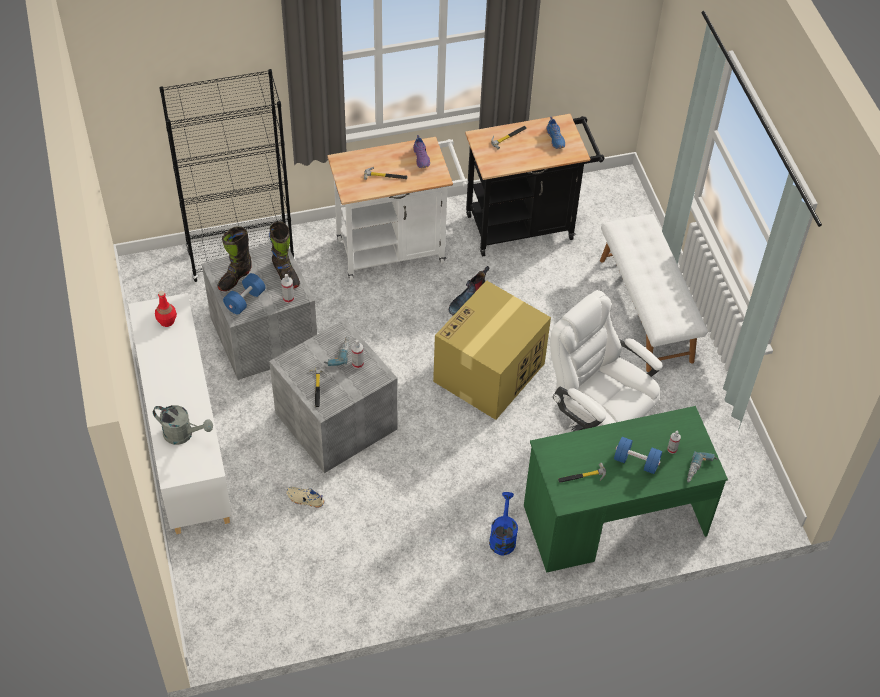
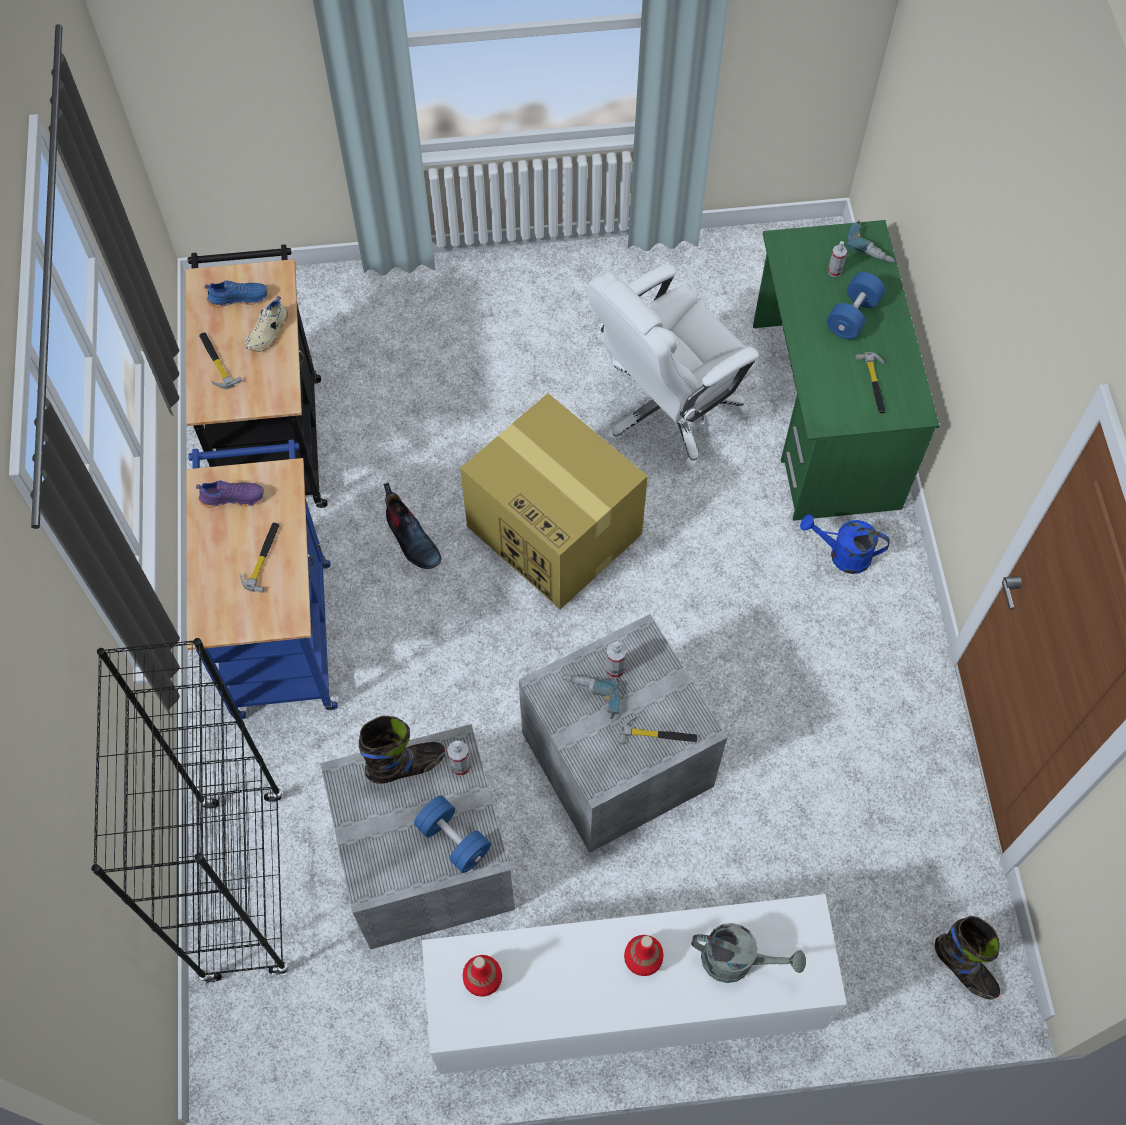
camera: 80 degrees left, 10 degrees up
(181, 390) = (642, 959): none -> red bottle
(183, 434) = (737, 960): grey watering can -> grey watering can turned 75 degrees clockwise
(235, 278) = (398, 854): black boot -> black boot (963, 969)
(305, 499) = (760, 819): beige shoe -> beige shoe (269, 333)
(397, 248) = (281, 628): white cart -> blue cart
(646, 309) = (471, 311): white bench -> none

